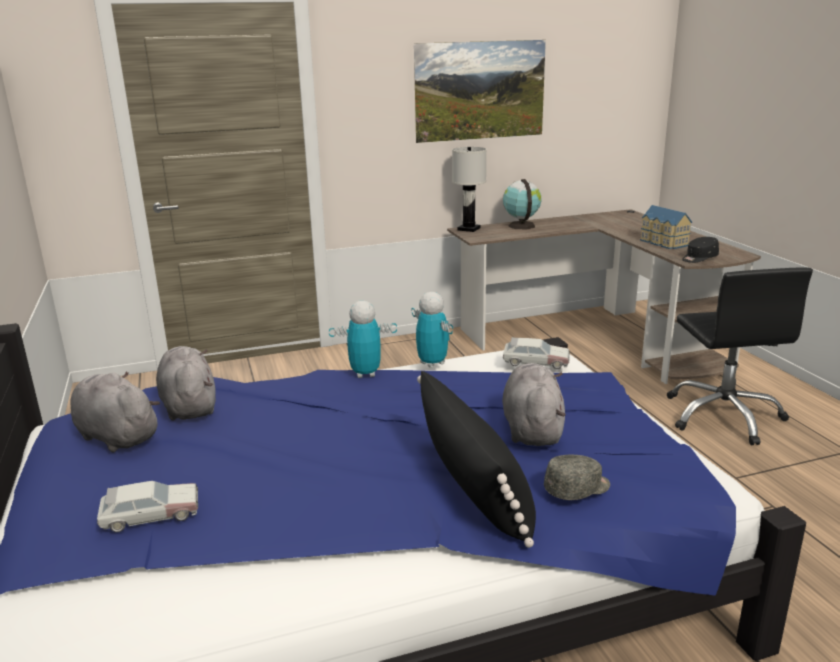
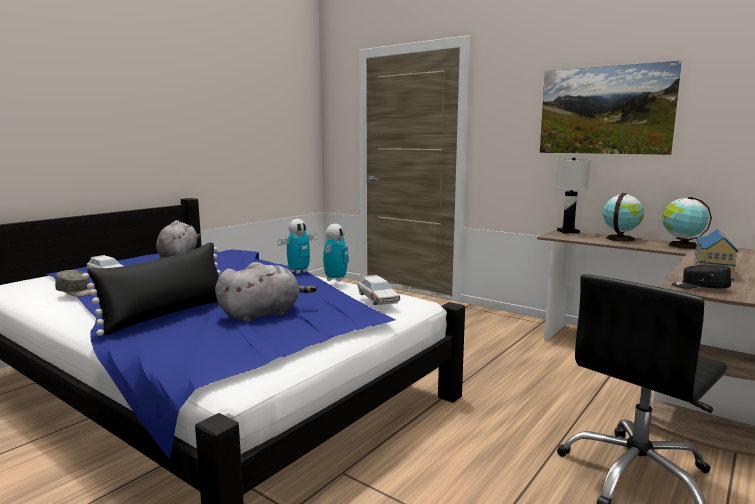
camera: 55 degrees right, 10 degrees down
(189, 406) = (220, 257): grey plush toy -> none
(365, 374) = (299, 272): toy robot -> toy robot turned 90 degrees clockwise
(572, 221) = (681, 245): none -> globe
(577, 489) = (180, 335): grey cap -> grey cap (76, 292)

